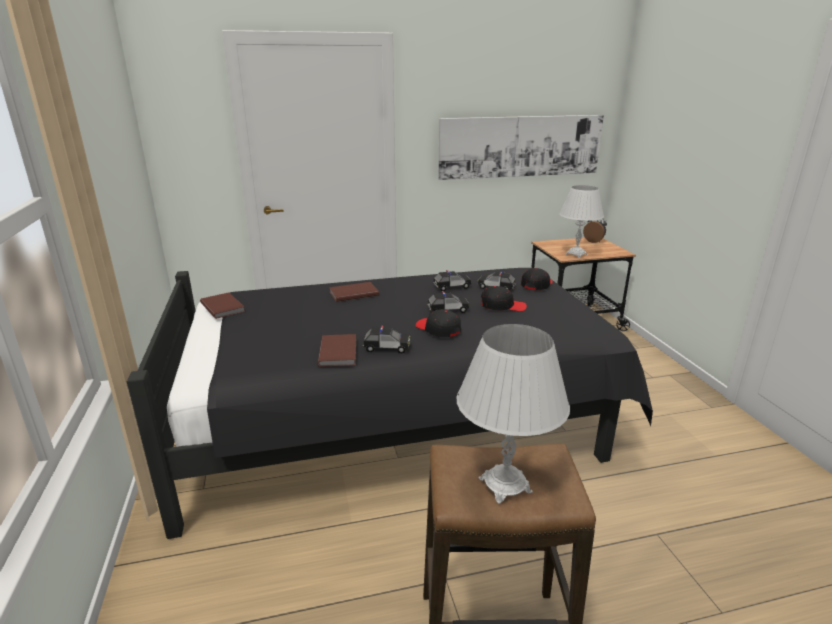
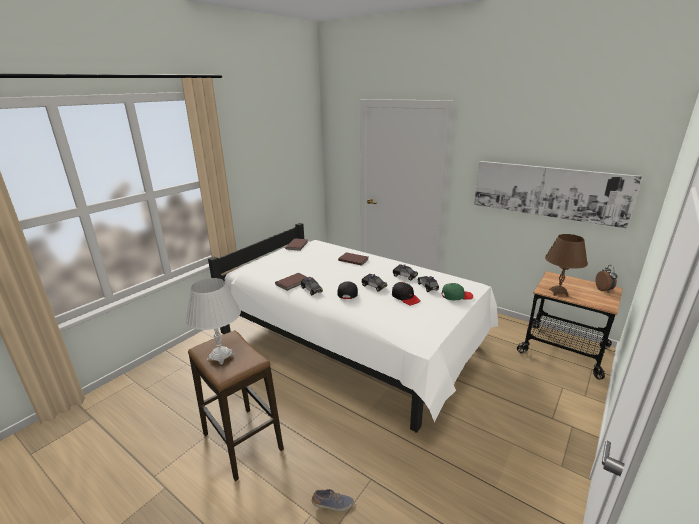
camera: 50 degrees right, 0 degrees up
(400, 420) = (353, 342): black bed -> white bed
(536, 285) = (456, 296): black cap -> green cap
(576, 254) = (558, 292): white table lamp -> brown table lamp
(679, 590) = (333, 505): none -> shoe

